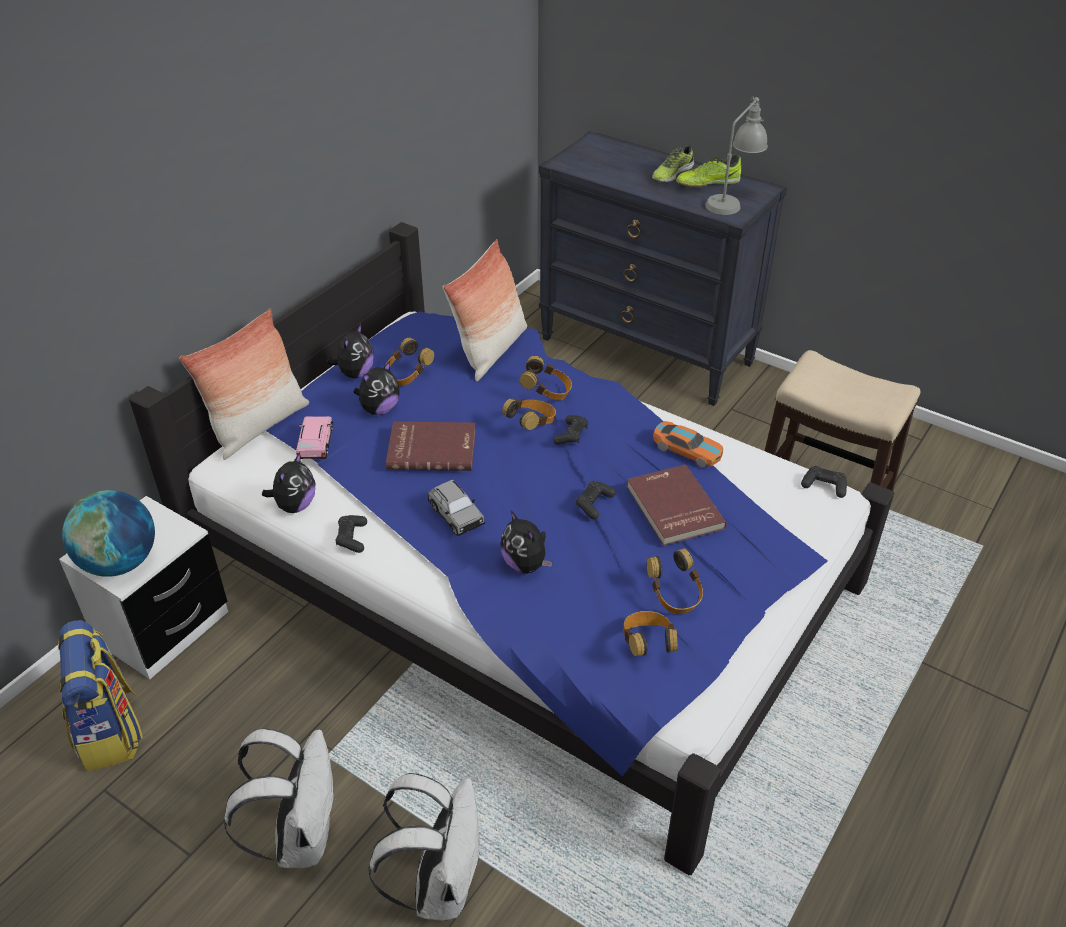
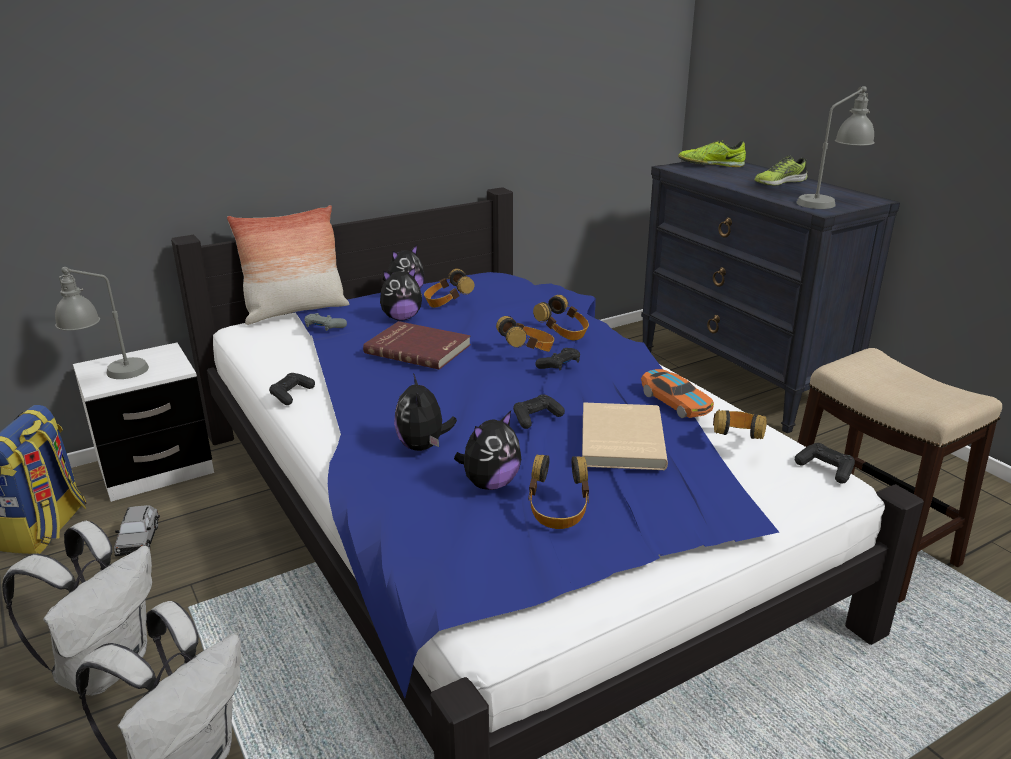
camera: 25 degrees right, 15 degrees down
(120, 562) = (110, 376): globe -> grey table lamp
(295, 505) = (269, 364): plush toy -> plush toy (490, 483)
(316, 445) = (324, 327): pink toy car -> grey game controller
(456, 515) = (393, 396): grey toy car -> grey toy car (139, 540)
(491, 351) = (538, 301): pillow -> none
(647, 644) = (489, 544): headphones -> headphones (737, 440)
(673, 508) = (619, 440): red book -> beige book
(707, 183) = (812, 191): shoe -> shoe (710, 165)

